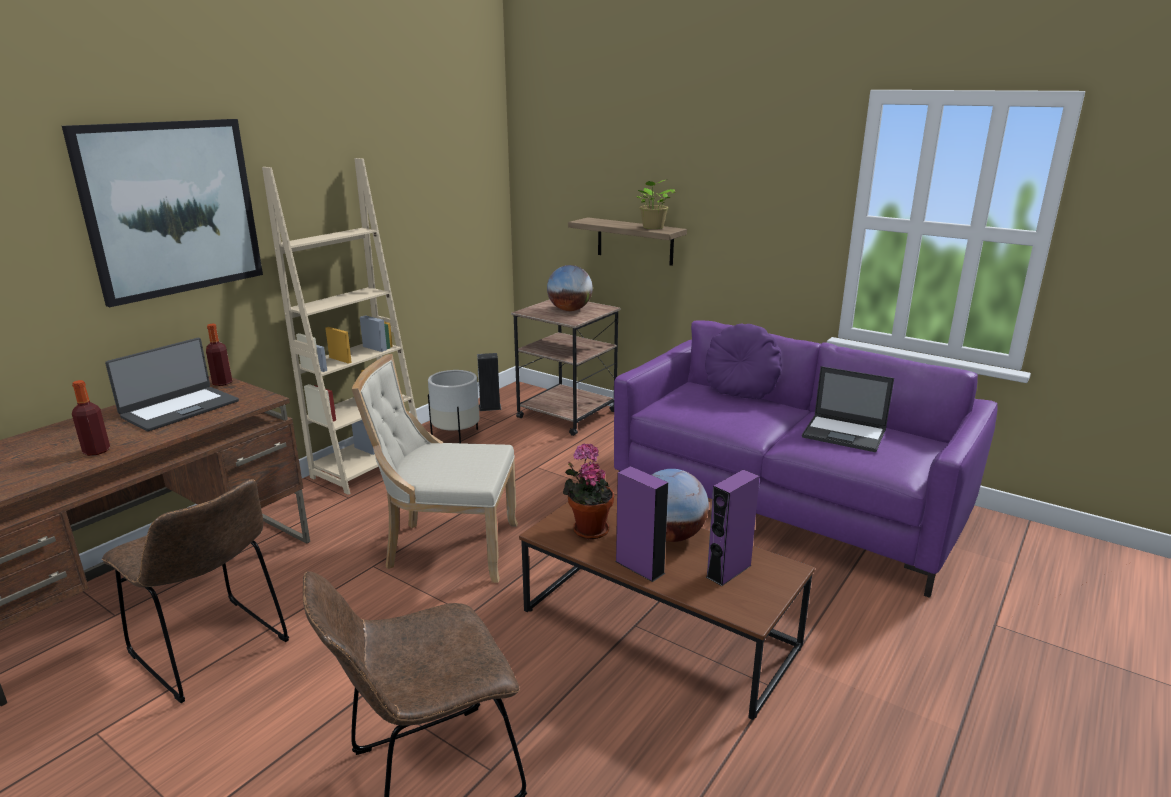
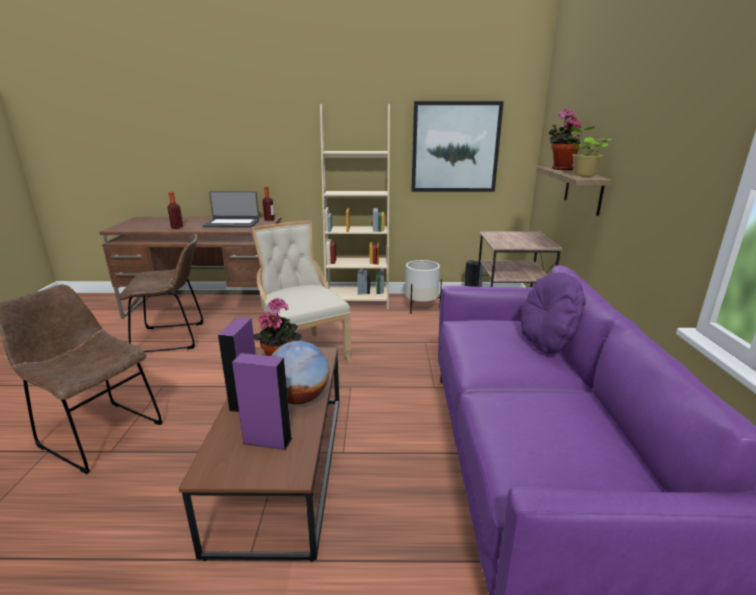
camera: 55 degrees right, 0 degrees up
(172, 208) = (267, 122): picture -> picture (455, 147)
(214, 651) = (174, 338): brown chair -> brown chair turned 105 degrees counterclockwise
(570, 310) = (520, 240): globe -> none
(605, 222) = (560, 169): none -> potted plant
(845, 434) = (548, 419): laptop -> none

